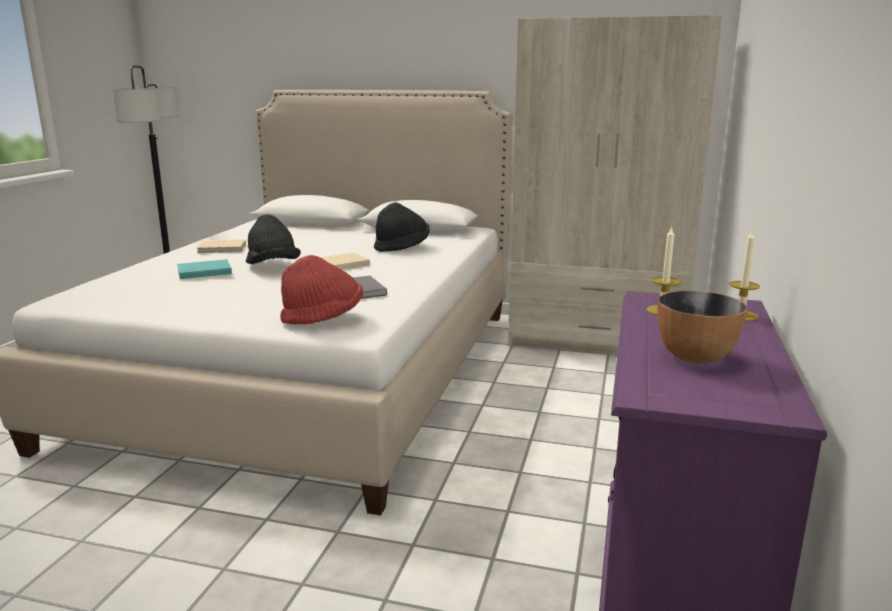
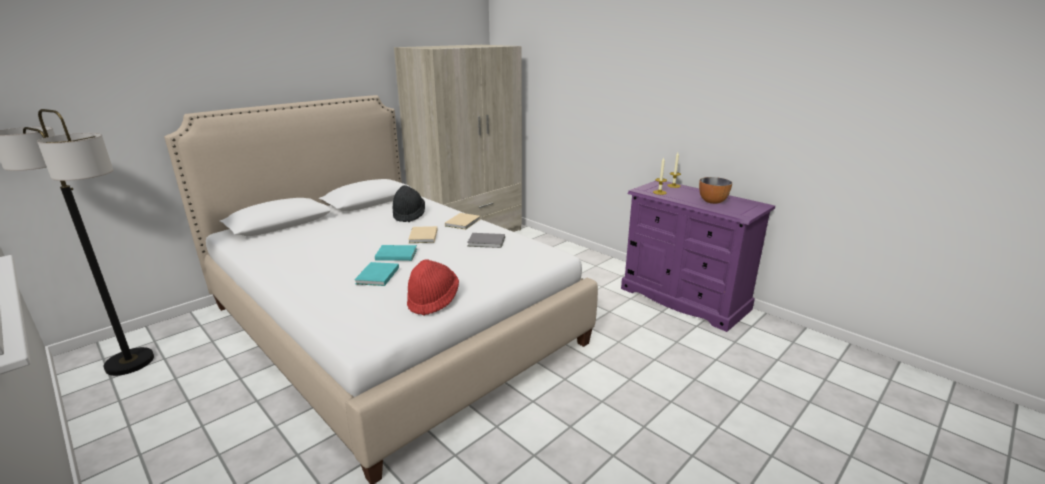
camera: 60 degrees left, 5 degrees up
(223, 249) = (308, 263): beige book -> beige book (463, 222)
(273, 266) = (395, 254): black hat -> turquoise book
(323, 318) = (528, 259): red hat -> red hat (433, 300)

